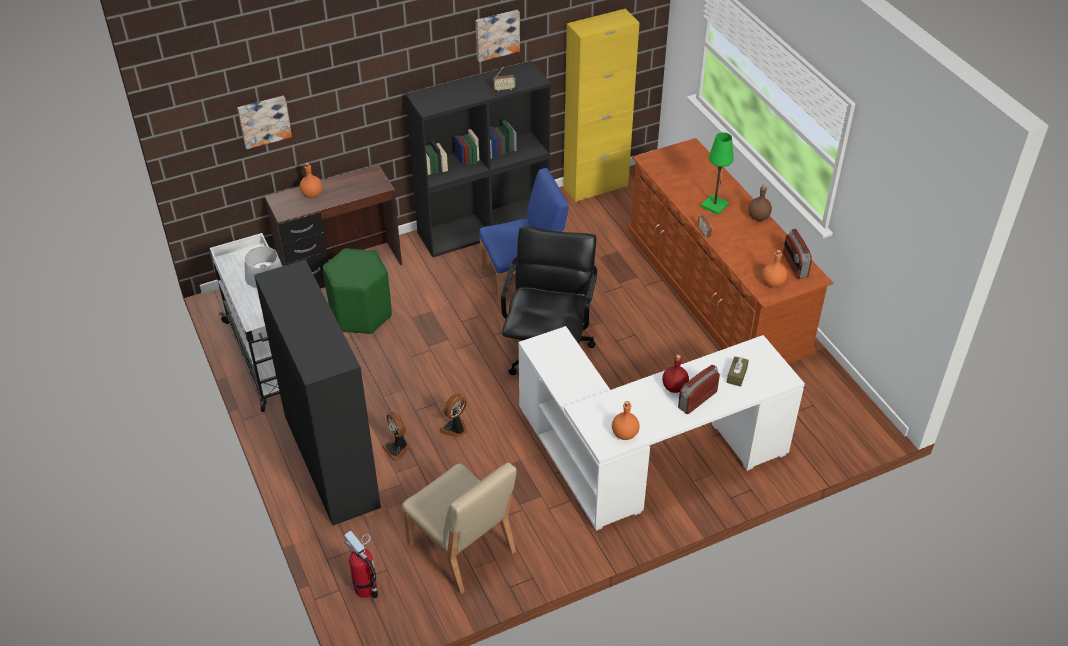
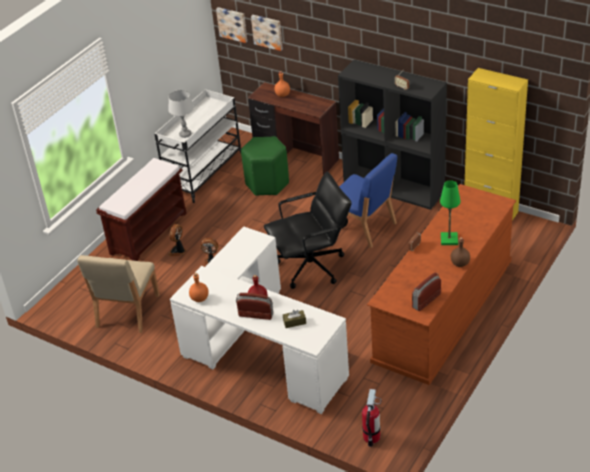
camera: 60 degrees right, 5 degrees down
(329, 460) = (149, 233): black bookcase -> brown bench
(366, 588) = (74, 291): fire extinguisher -> fire extinguisher (371, 437)
(496, 34) = (423, 49): picture -> picture (232, 24)
(772, 282) = (396, 298): orange bottle -> none

